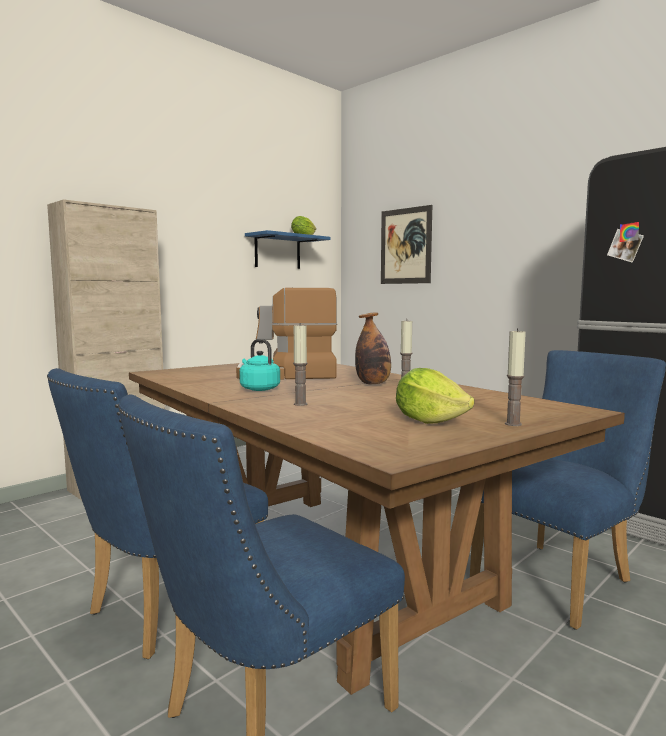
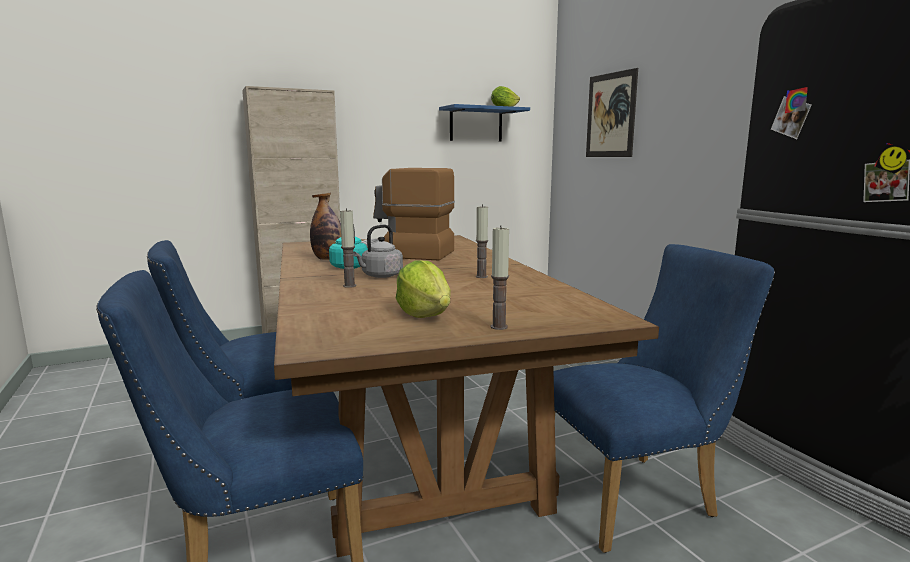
camera: 20 degrees right, 5 degrees up
(310, 394) = (380, 276): none -> grey kettle
(373, 383) = (462, 268): bottle -> bottle (329, 259)

